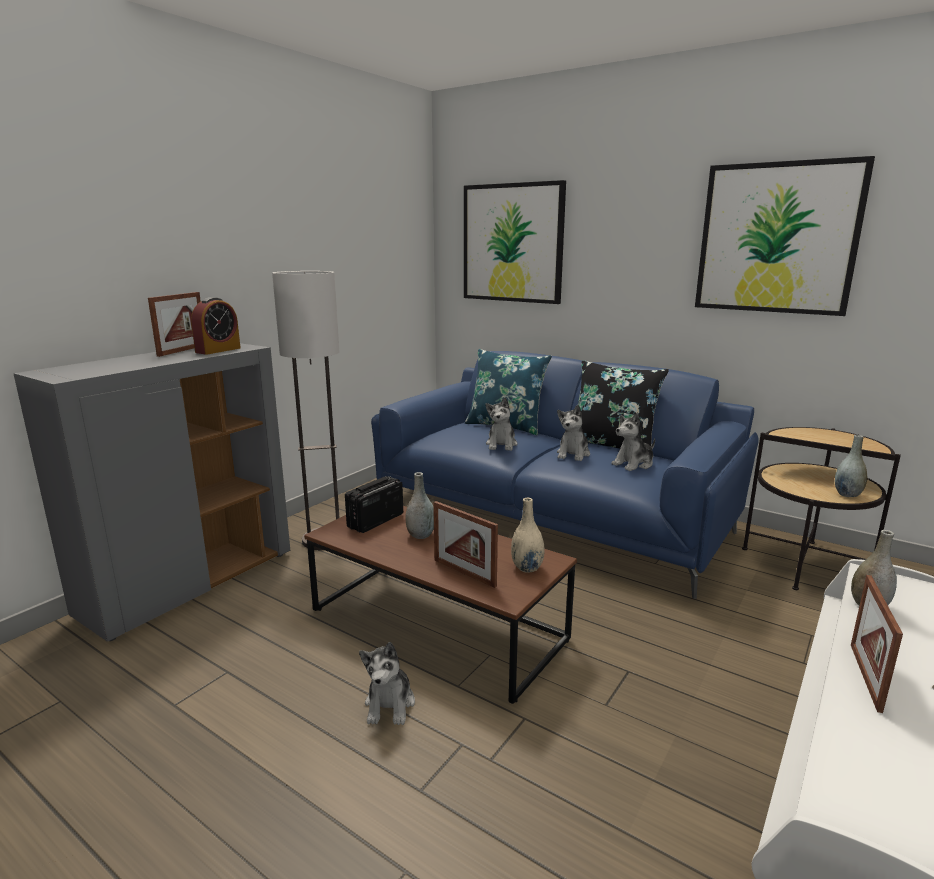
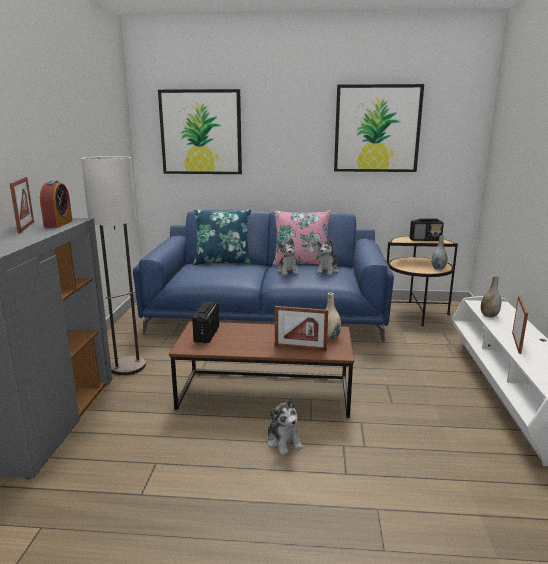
camera: 30 degrees left, 0 degrees up
(420, 535) = (247, 335): grey vase -> none
(501, 445) = (237, 273): plush toy -> none
(612, 445) = (301, 263): black pillow -> pink pillow
(840, 439) = (425, 240): none -> radio
(865, 676) = (516, 342): picture frame -> picture frame turned 150 degrees counterclockwise

